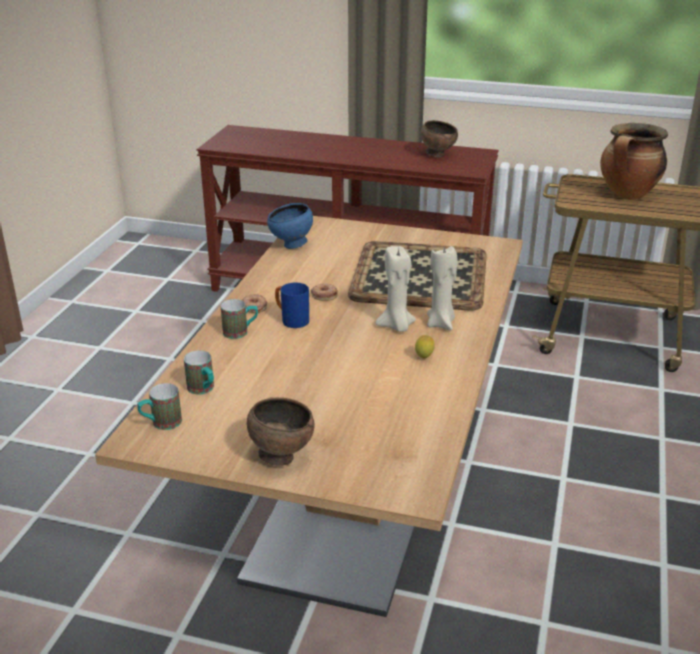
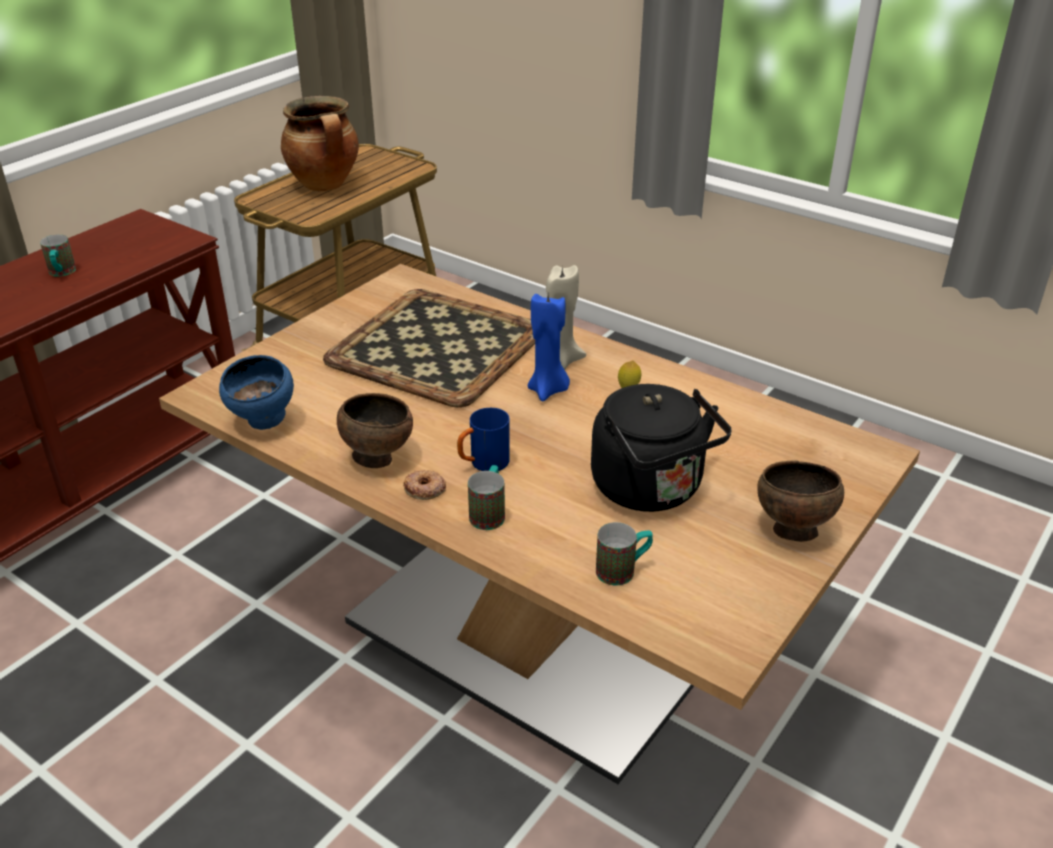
camera: 70 degrees left, 5 degrees up
(161, 424) = (691, 622): mug -> mug (61, 273)
(298, 387) = (651, 490): none -> black kettle
(324, 294) = (433, 425): donut -> none
(396, 326) = (548, 390): beige candle -> blue candle
(438, 155) = (104, 248): brown bowl -> brown bowl (377, 458)

